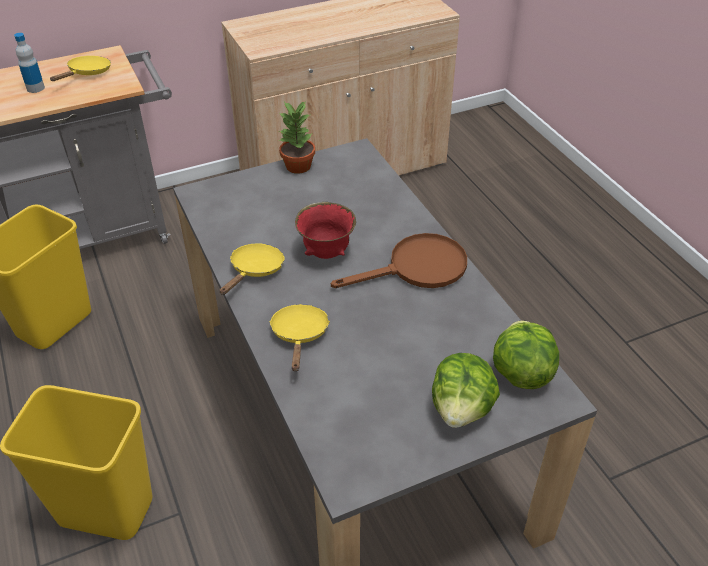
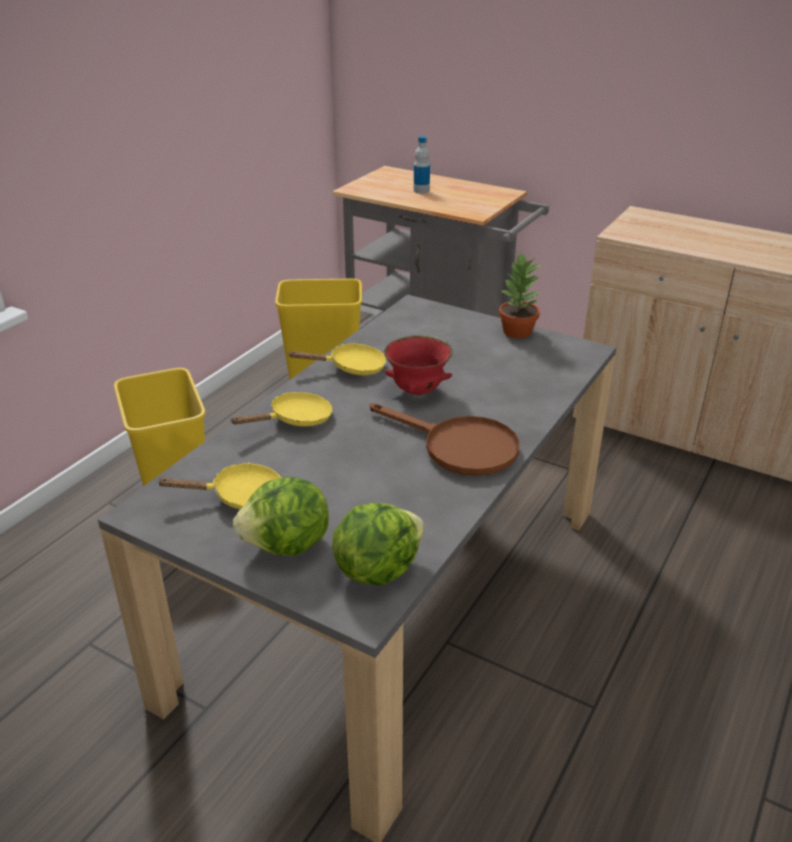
camera: 55 degrees right, 10 degrees down
(87, 73) = (469, 196): yellow frying pan -> yellow frying pan (240, 496)

